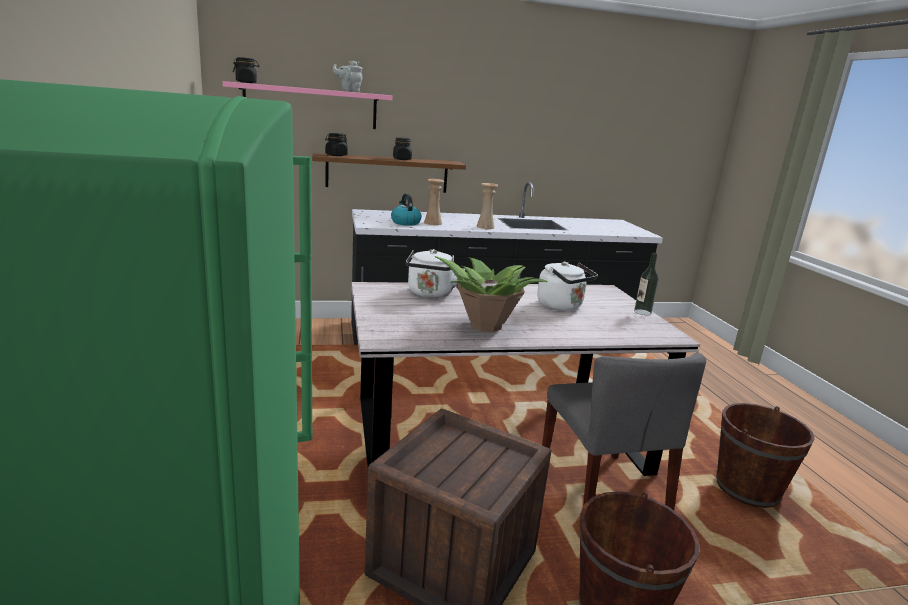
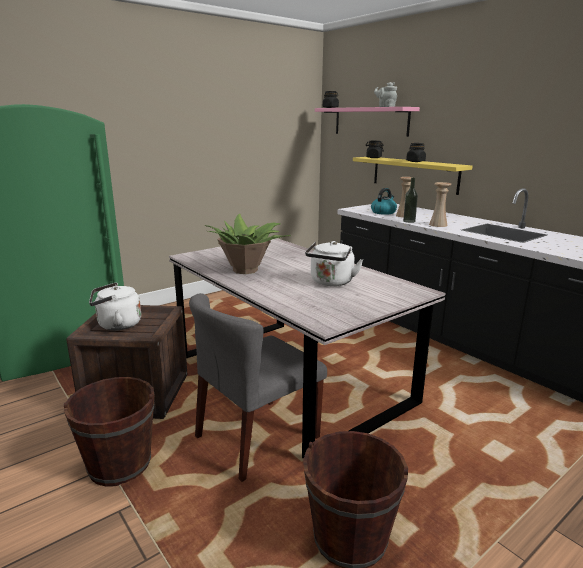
camera: 65 degrees right, 0 degrees up
(387, 173) = (414, 174): brown shelf -> yellow shelf
(430, 294) = (284, 252): white kettle -> white kettle (116, 325)
(642, 312) = (376, 309): bottle -> bottle (409, 221)

